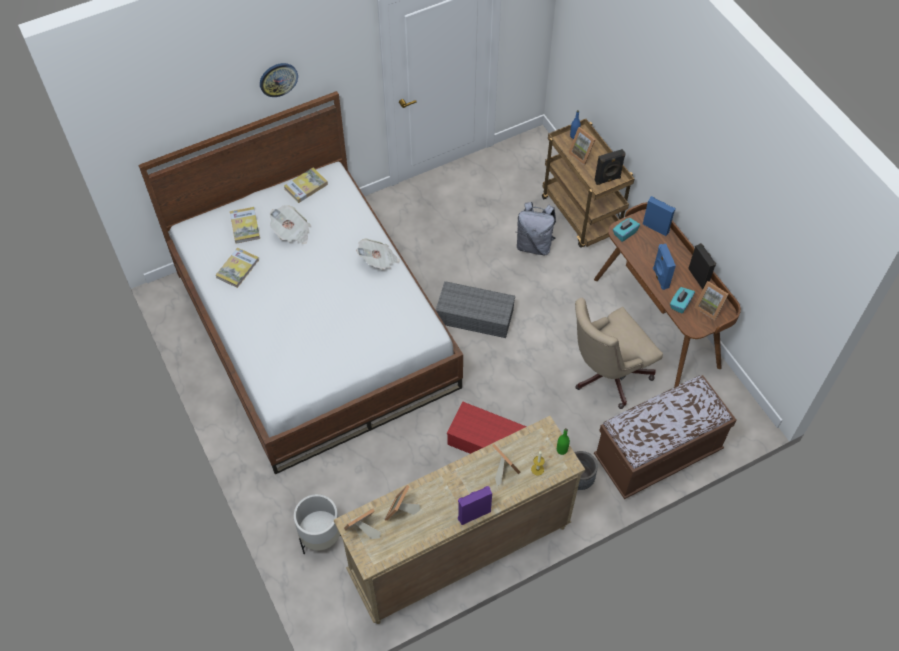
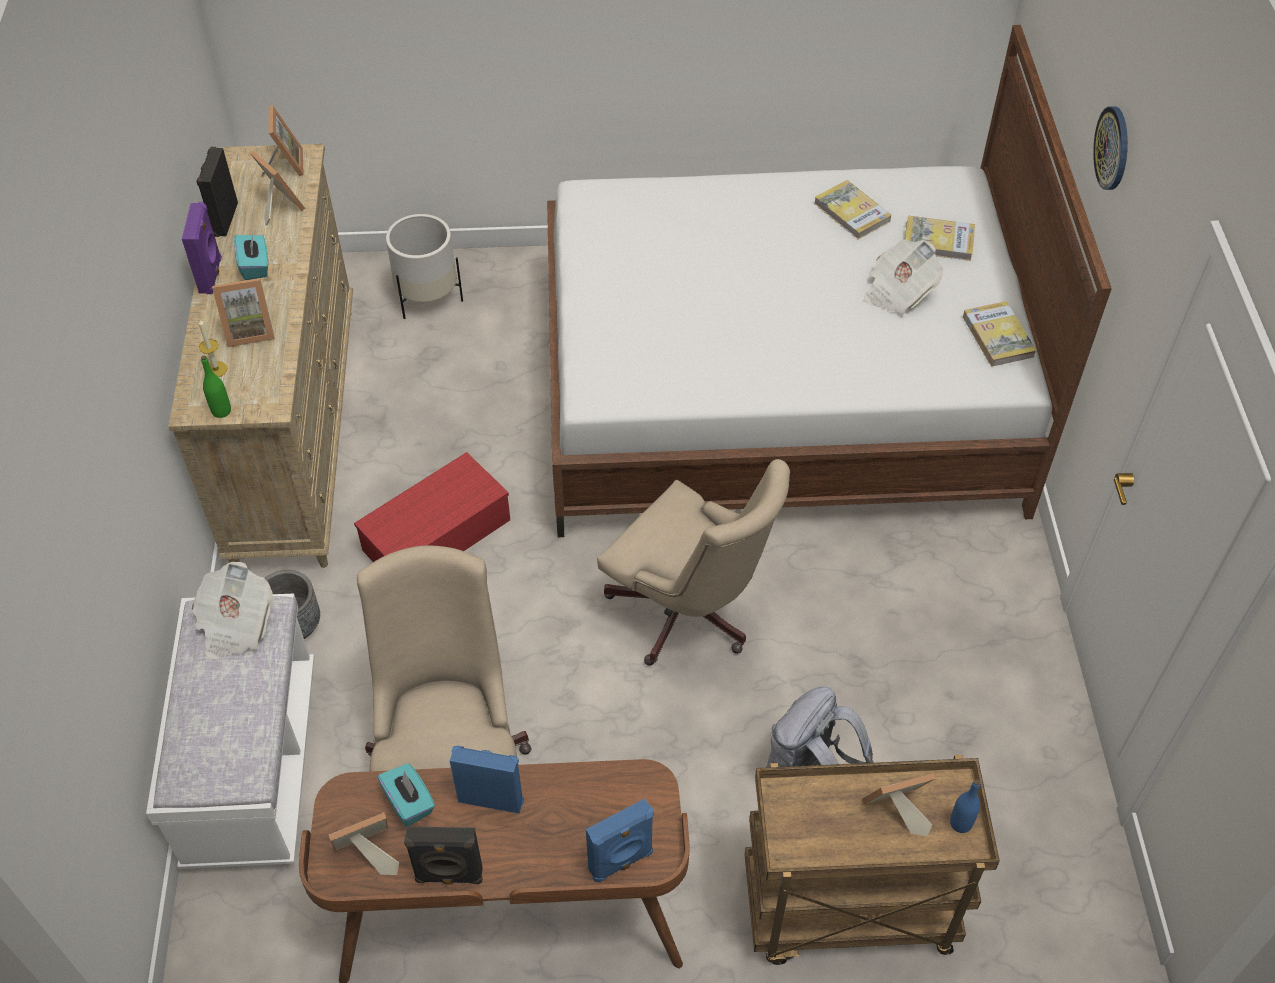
camera: 115 degrees right, 5 degrees down
(378, 260) = (780, 380): newspaper -> newspaper (235, 625)
(476, 316) = (690, 614): grey storage box -> beige office chair
(607, 180) = (798, 829): black speaker -> black speaker (224, 219)
(624, 233) = (637, 790): turquoise tissue box -> turquoise tissue box (255, 266)
(657, 454) = (252, 765): brown bench -> white bench

